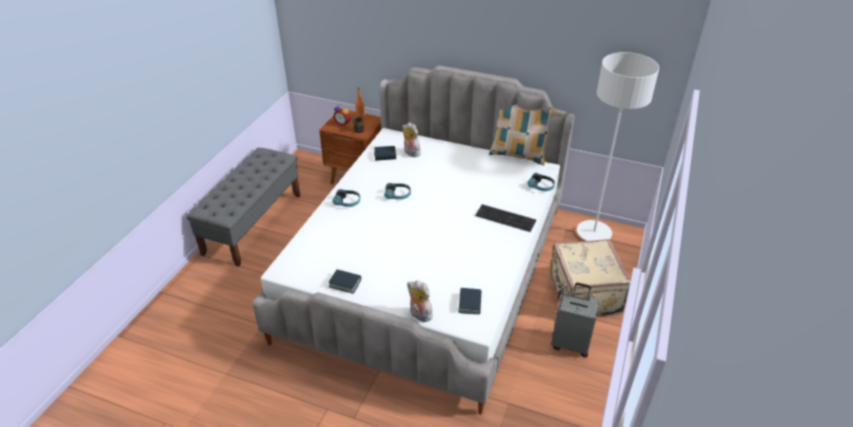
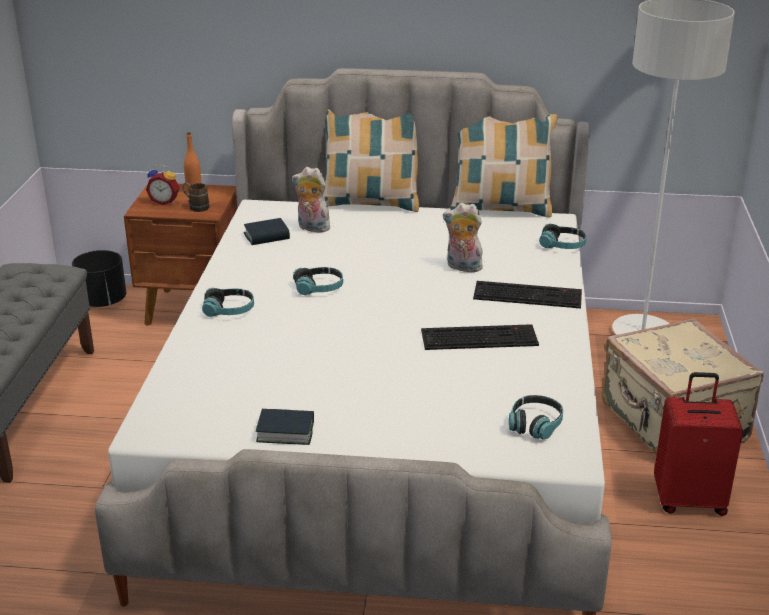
camera: 15 degrees left, 10 degrees down
(313, 165) = (102, 301): none -> black planter
(419, 315) = (452, 458): plush toy -> plush toy (462, 267)
(449, 140) = (371, 203): none -> pillow
(467, 242) = (480, 337): none -> keyboard
(470, 303) = (535, 425): book -> headphones
(570, 344) = (689, 499): grey suitcase -> red suitcase

